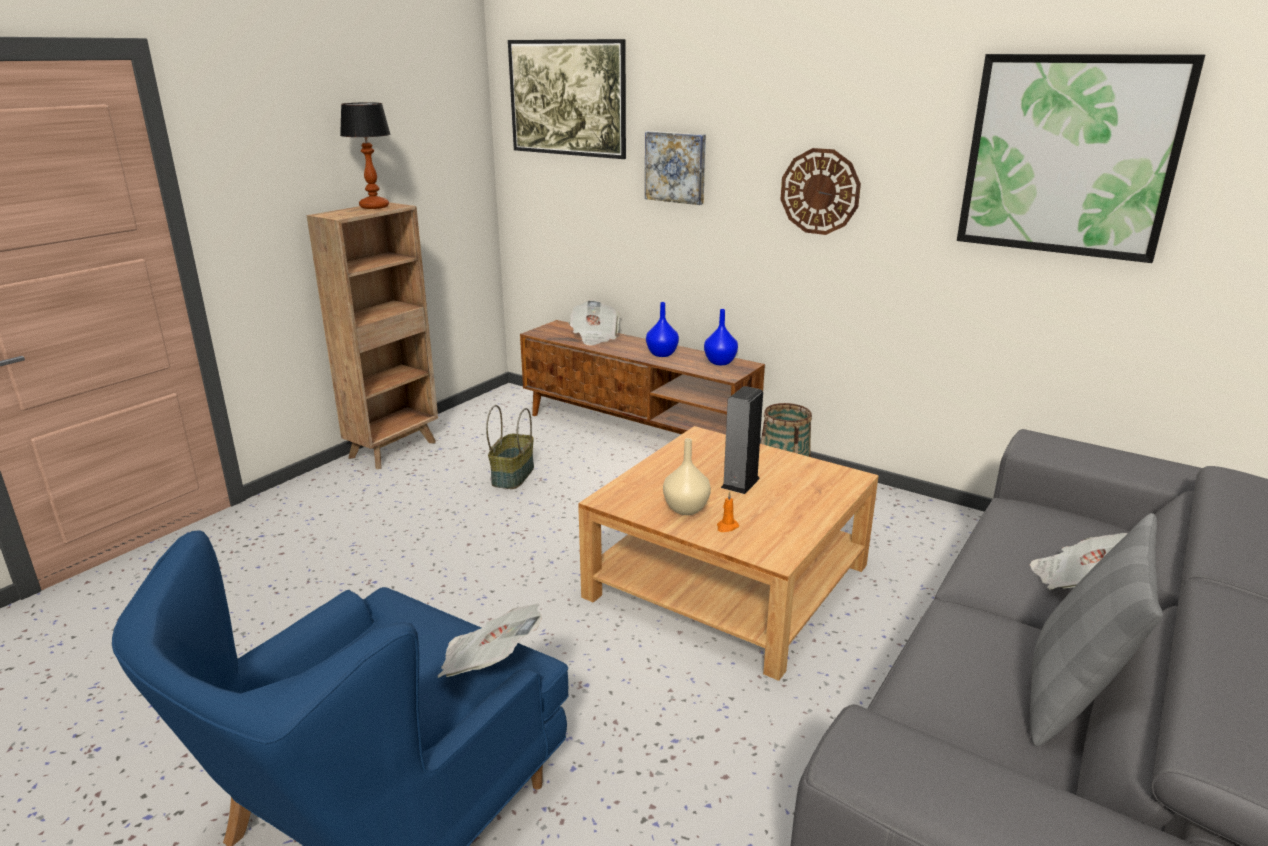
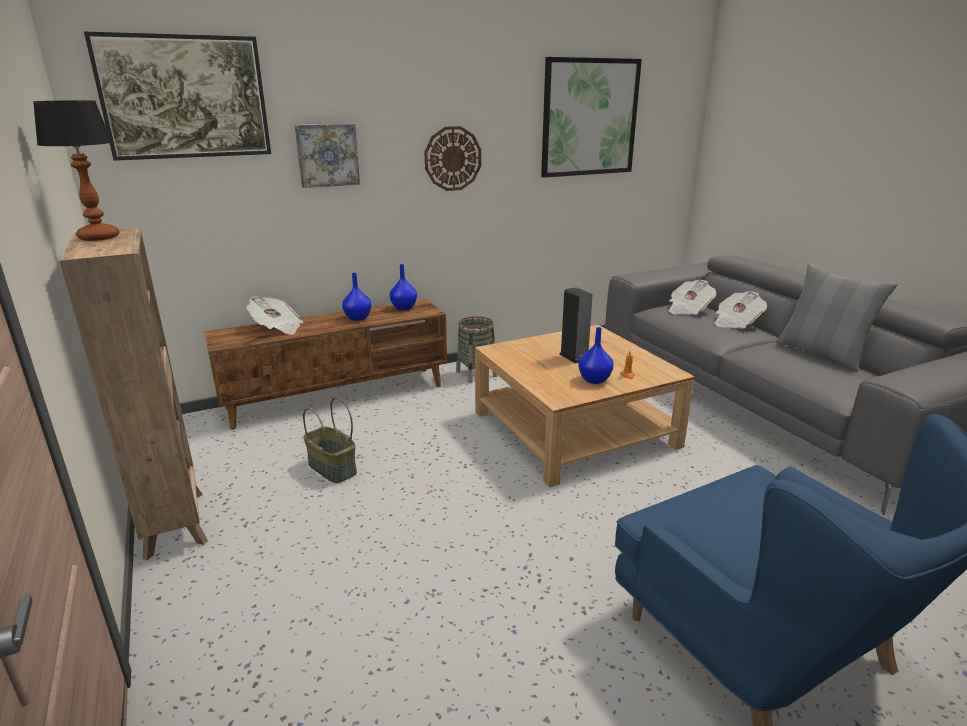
camera: 60 degrees left, 0 degrees up
(490, 663) = (758, 487): newspaper -> newspaper (688, 309)
(685, 508) = (594, 380): beige vase -> blue vase

